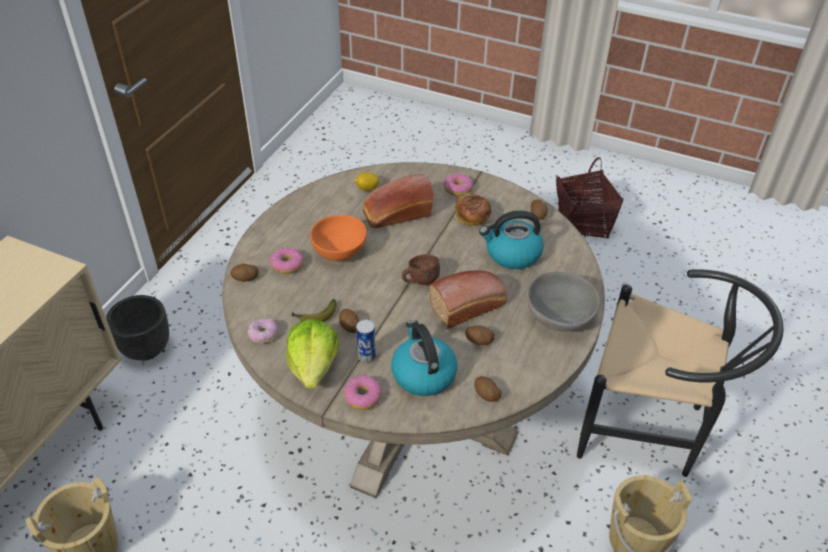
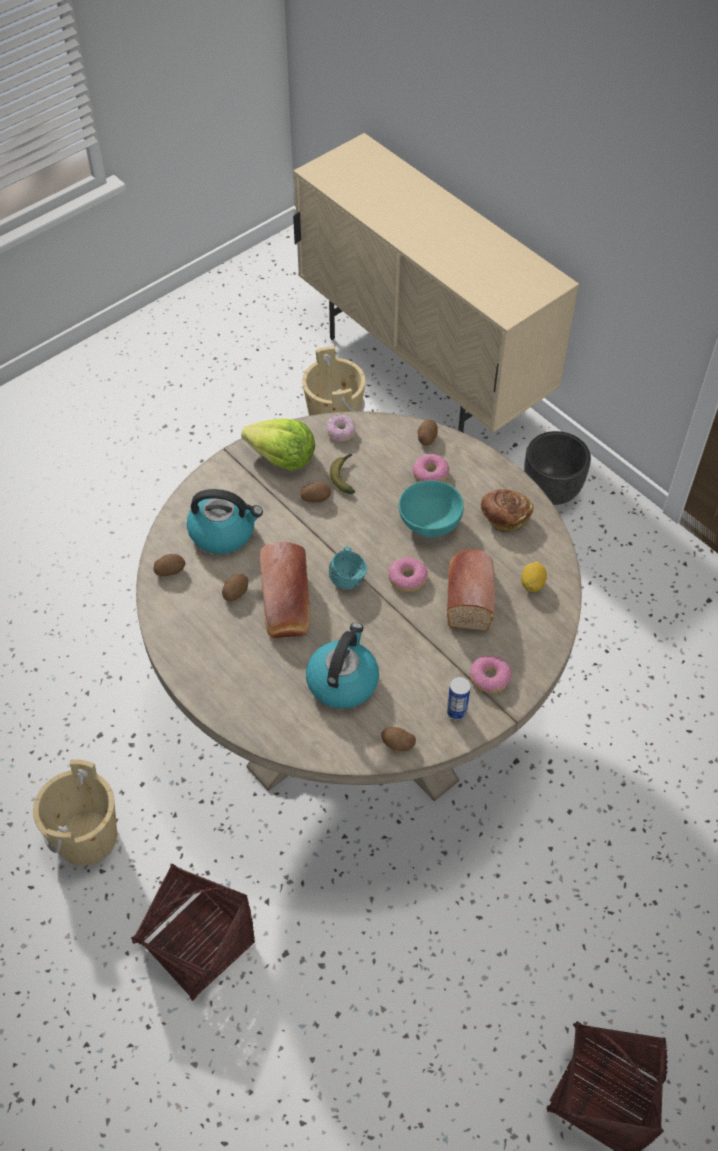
camera: 115 degrees right, 10 degrees up
(341, 252) = (428, 524): orange bowl -> turquoise bowl
(362, 396) = (225, 480): donut -> donut (407, 578)
(366, 356) = (269, 498): can -> can (456, 712)
(419, 280) = (348, 576): brown mug -> turquoise mug
(472, 218) = (426, 669): bread -> bread (504, 517)
(559, 317) = (224, 678): grey bowl -> none
(651, 427) = (196, 943): black chair -> basket

